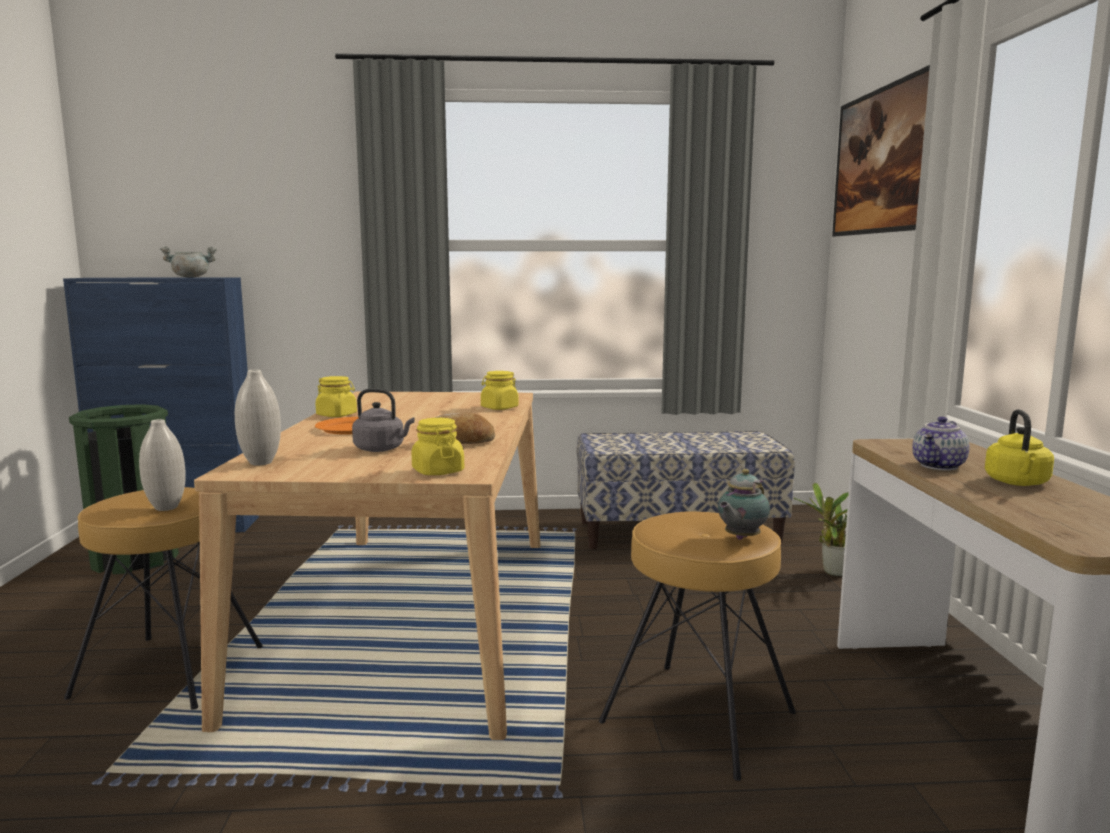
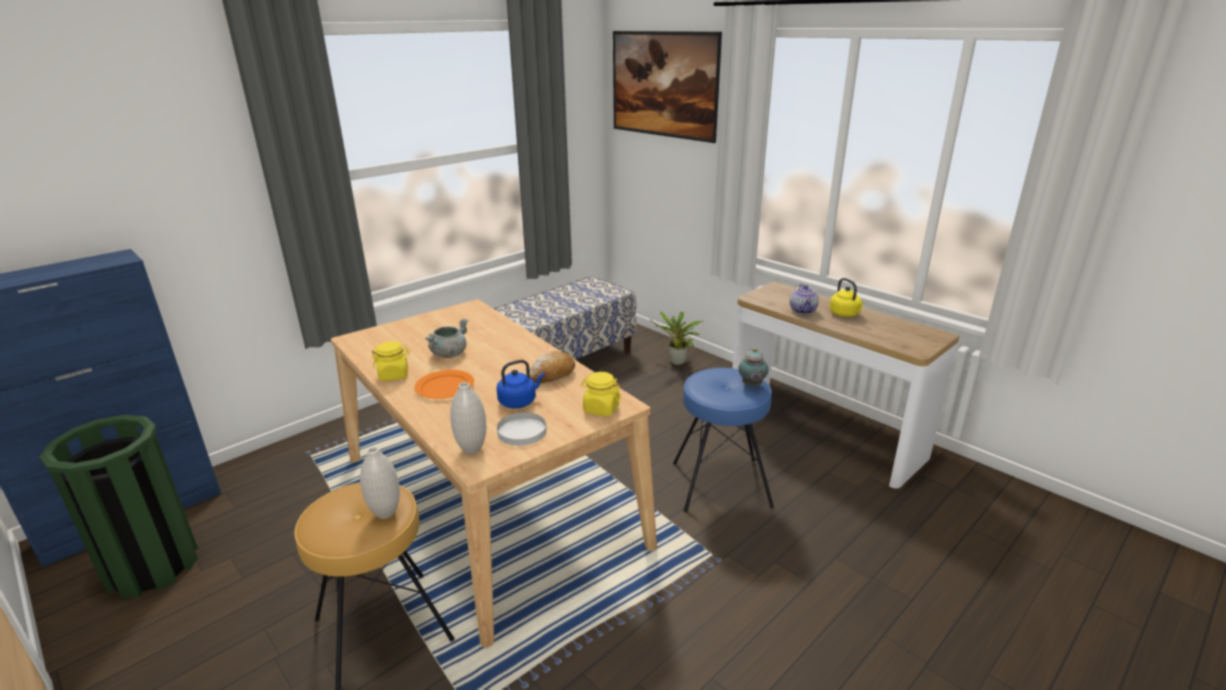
camera: 40 degrees left, 15 degrees up
(191, 277) = (83, 264): grey cooking pot -> grey cooking pot (449, 354)
(328, 465) = (522, 431): none -> white plate
(382, 449) = (519, 401): grey kettle -> blue kettle
(499, 408) = (495, 326): yellow jar -> none
(698, 715) = (720, 483): brown stool -> blue stool

